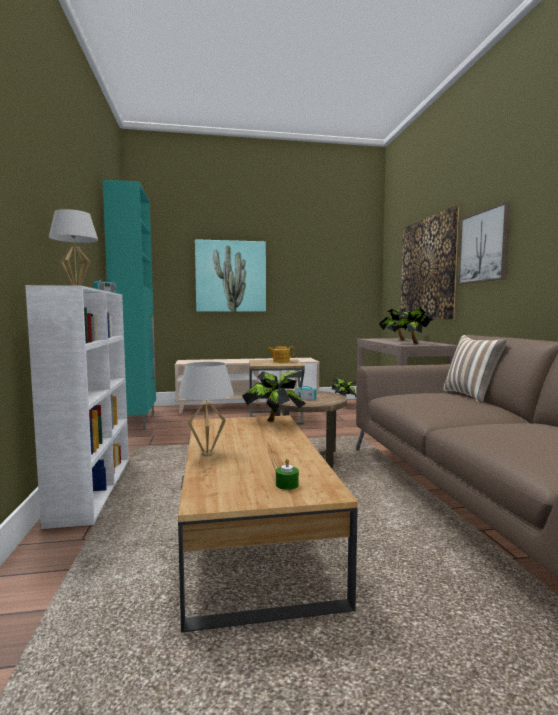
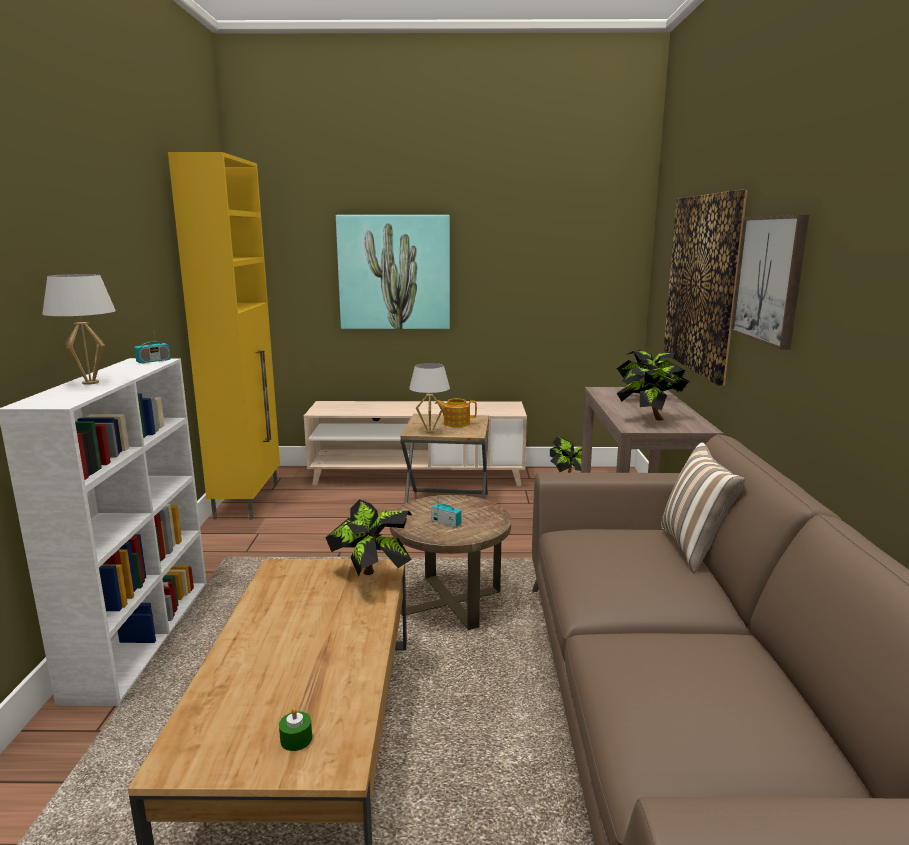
camera: 10 degrees right, 10 degrees up
(137, 421) = (248, 500): turquoise cabinet -> yellow cabinet
(207, 453) = (236, 650): white table lamp -> white table lamp (430, 431)

